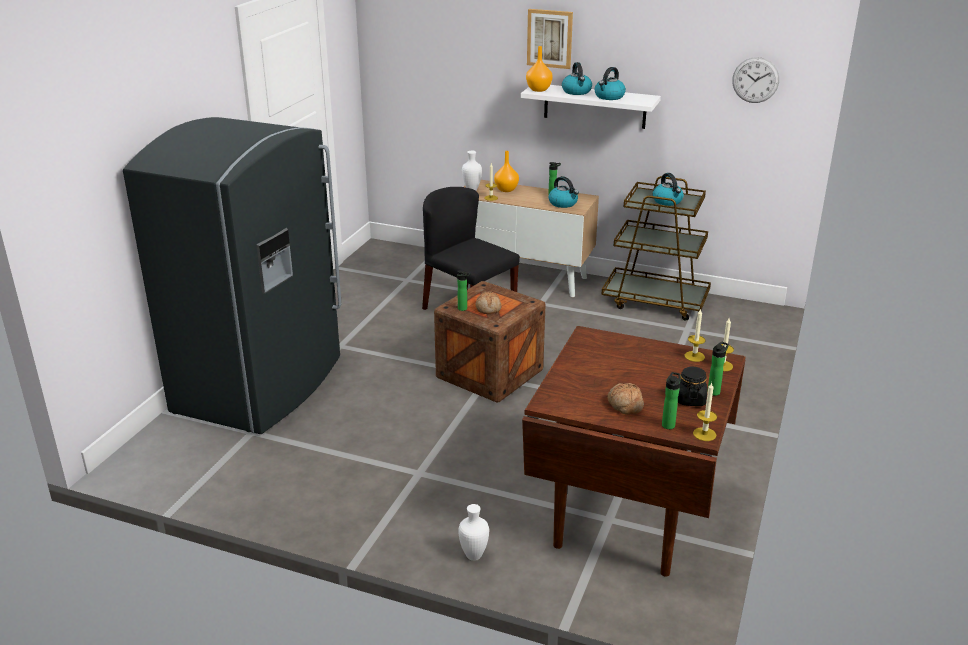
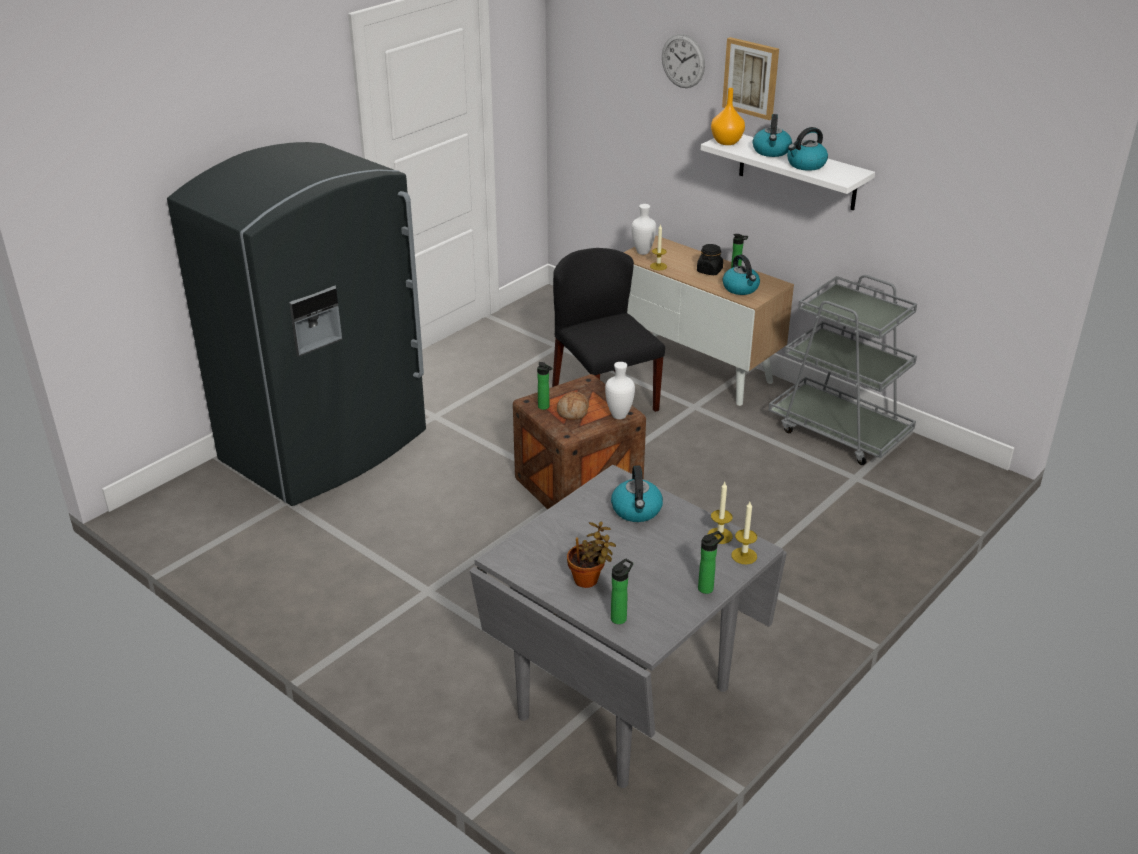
camera: 20 degrees right, 5 degrees up
(473, 556) = (425, 704): white vase -> white vase (618, 416)
(506, 189) = (684, 257): orange vase -> none
(624, 405) = (589, 580): bread -> potted plant
(628, 516) = (625, 703): brown dining table -> grey dining table
(655, 301) = (839, 431): brown cart -> grey cart
(667, 201) = (860, 310): kettle -> kettle (637, 510)
(690, 399) = (670, 592): black jar -> black jar (709, 271)
(704, 434) = (652, 640): candle -> none
(755, 80) = (992, 171): wall clock -> wall clock (683, 61)

